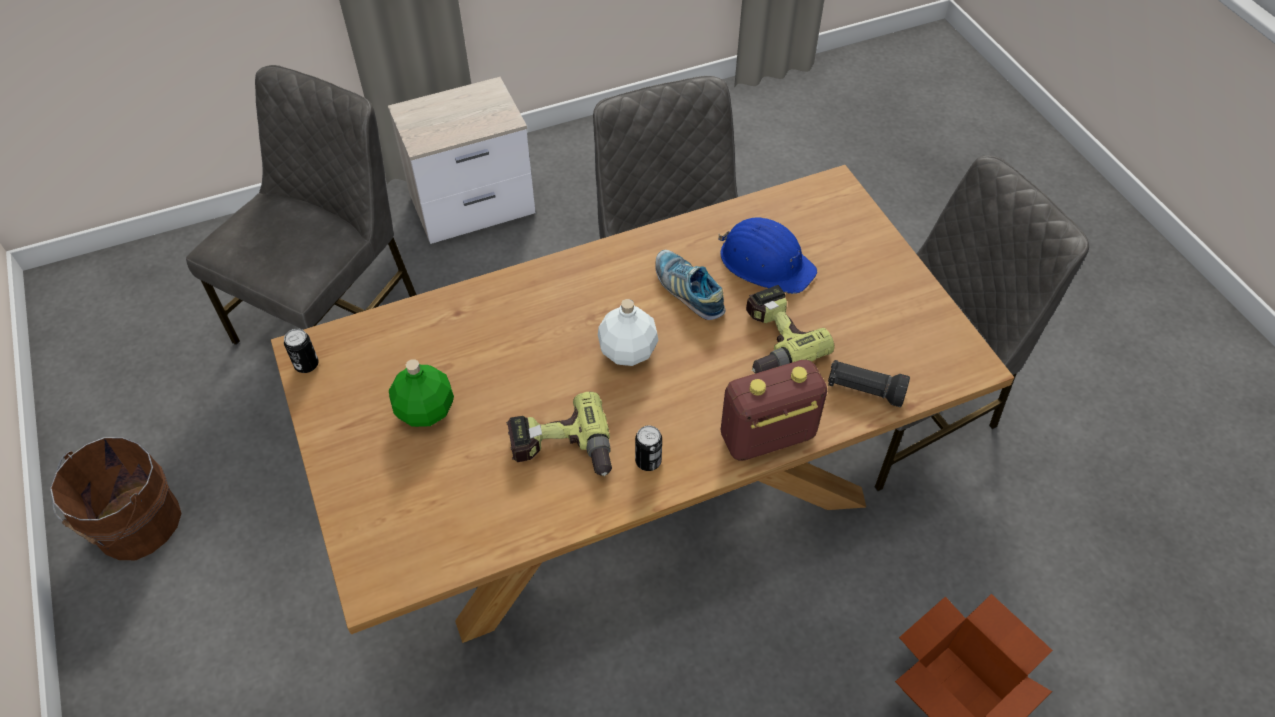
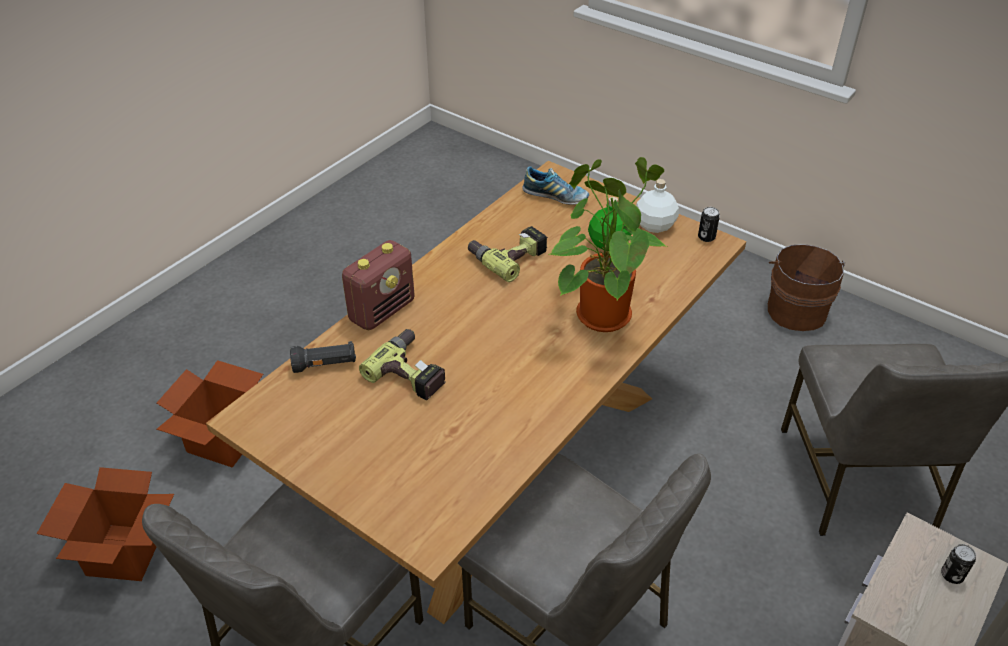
camera: 150 degrees right, 10 degrees down
(525, 322) = (600, 312): none -> potted plant
(627, 351) = (514, 322): white bottle -> white bottle (655, 225)
(648, 461) = (451, 270): can -> can (952, 575)
(688, 291) = (501, 381): shoe -> shoe (555, 196)
(765, 262) = (454, 432): blue hard hat -> none
(1085, 590) = (125, 552): none -> cardboard box

